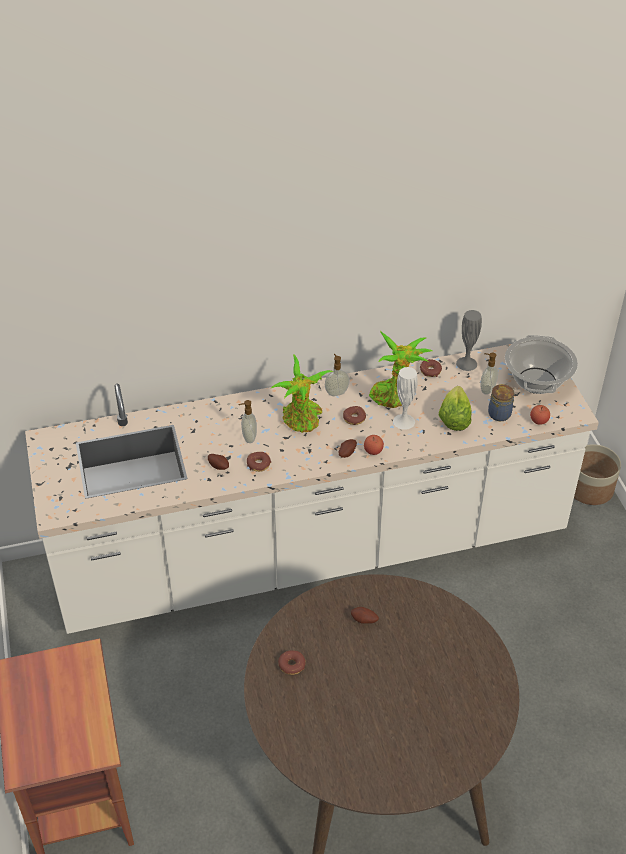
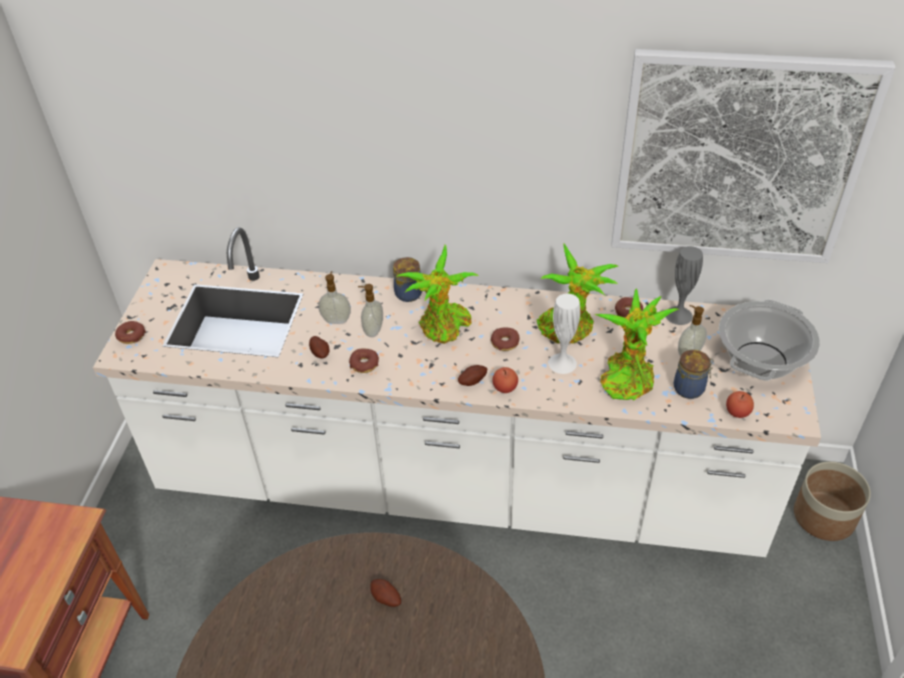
camera: 25 degrees right, 0 degrees up
(257, 401) = (407, 293): none -> jar
(291, 665) = (267, 624): donut -> donut (131, 336)
(336, 392) = (502, 307): soap dispenser -> soap dispenser (336, 320)
(454, 418) = (627, 377): lettuce -> potted plant
(493, 241) = (738, 160): none -> picture

